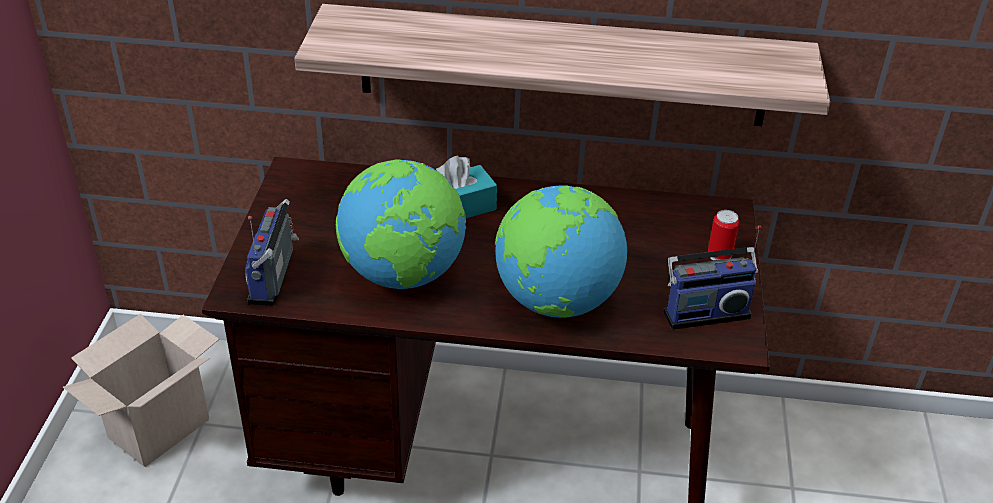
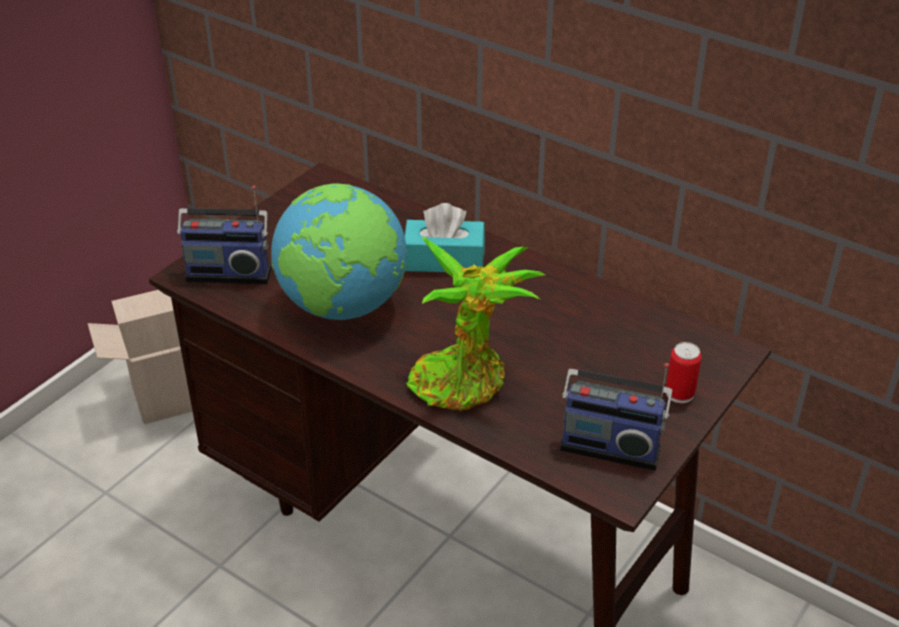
camera: 30 degrees right, 0 degrees up
(275, 278) = (229, 272): radio -> radio turned 120 degrees counterclockwise
(555, 301) = (465, 380): globe -> potted plant
(562, 66) = (582, 136): shelf -> none

